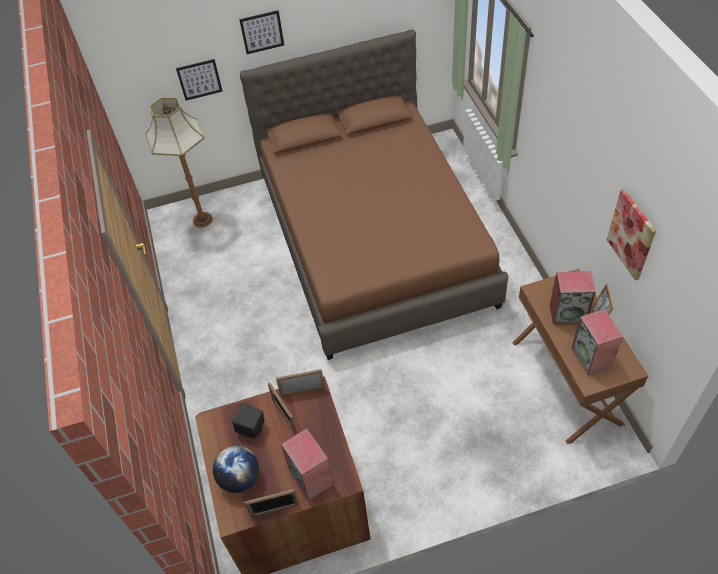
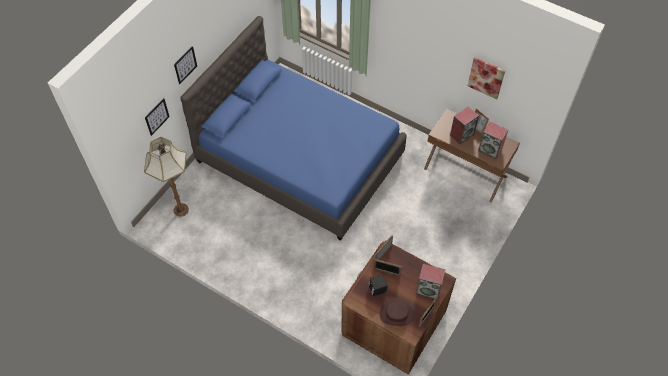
camera: 45 degrees left, 5 degrees up
(240, 478) = (396, 315): globe -> brown hat
(374, 239) = (300, 157): brown bed -> blue bed

